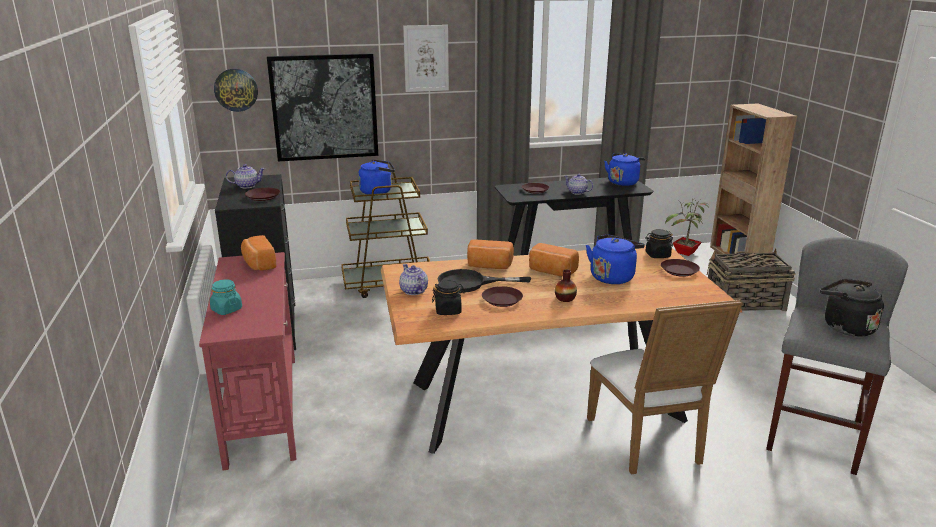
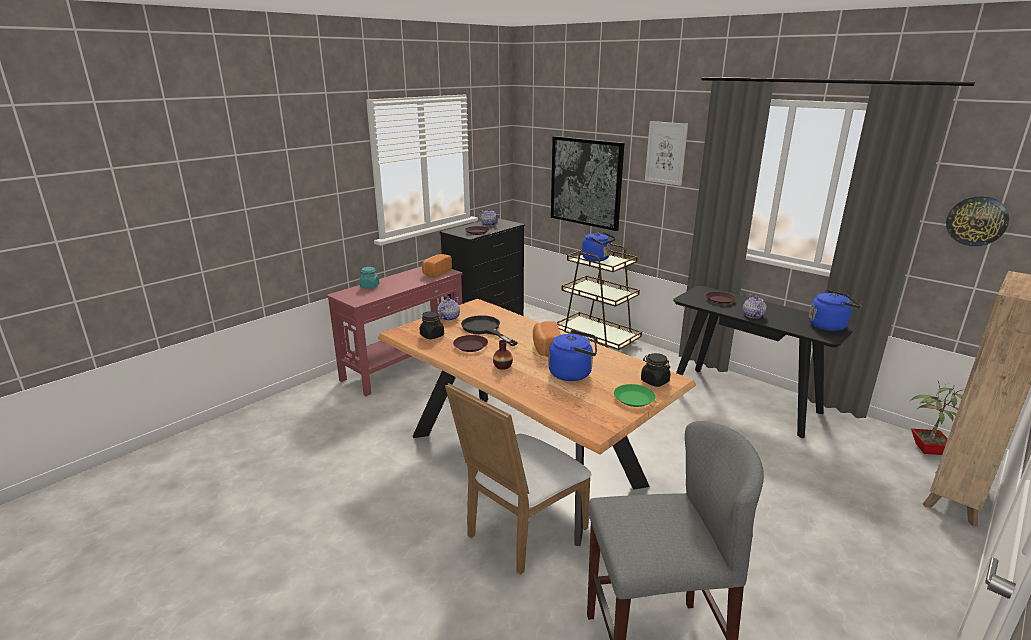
camera: 55 degrees right, 0 degrees up
(236, 90) = (535, 158): wall clock -> wall clock (977, 221)
(489, 266) = (523, 326): bread -> none
(679, 271) = (633, 399): brown plate -> green plate
(744, 302) = (881, 524): basket -> none
(845, 327) = (658, 530): black kettle -> none

